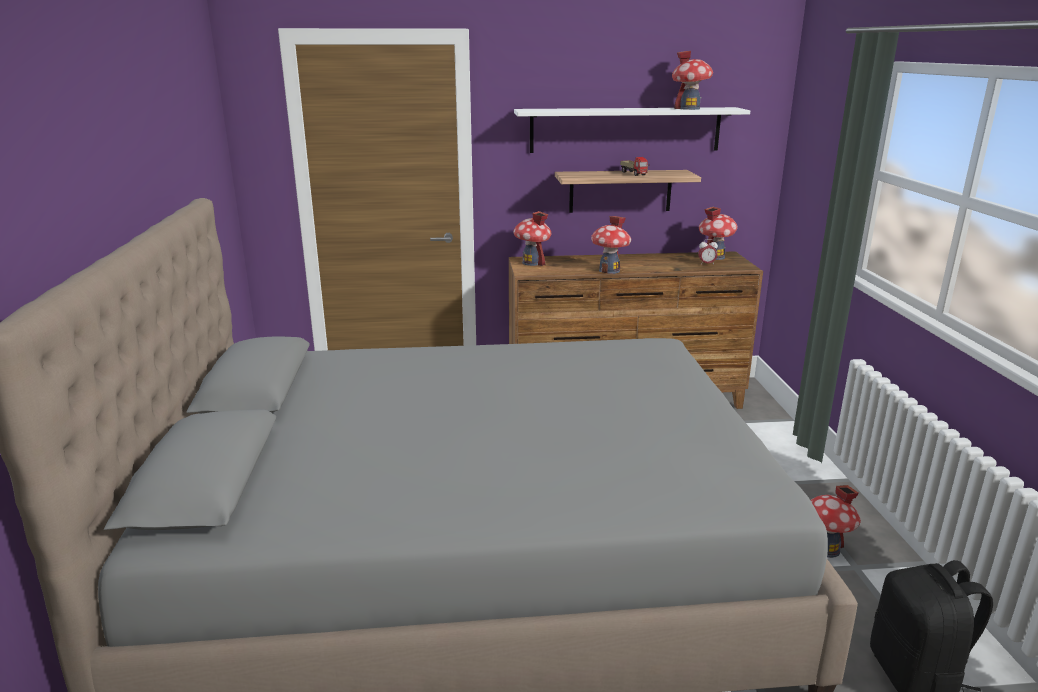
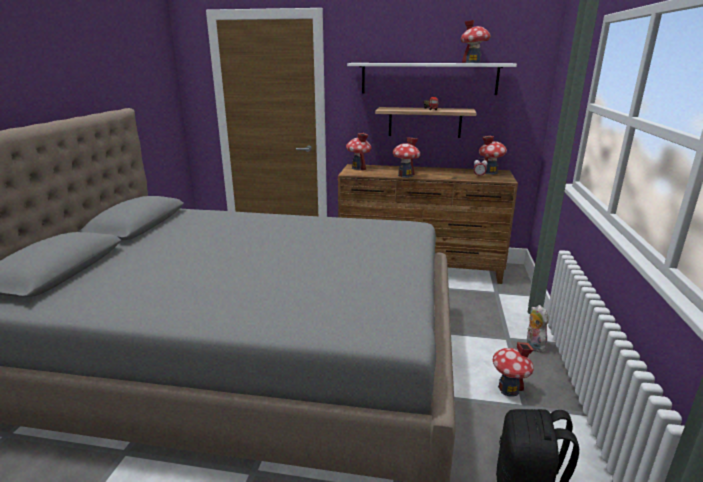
camera: 15 degrees right, 0 degrees up
(824, 487) = (533, 345): none -> plush toy

